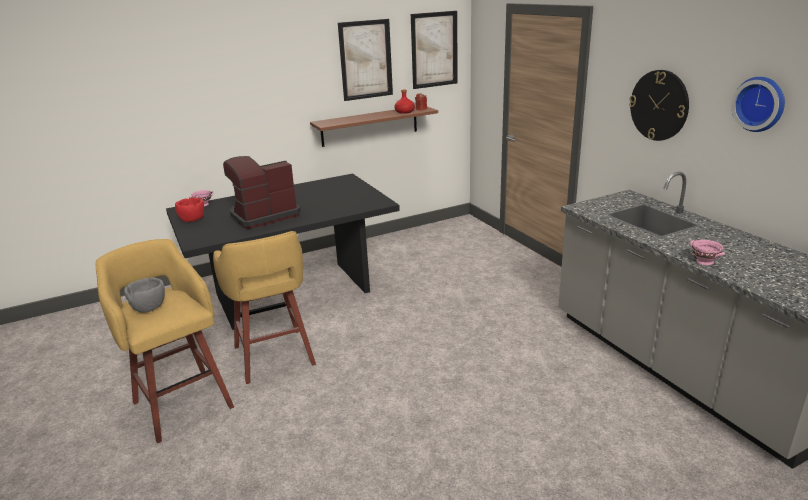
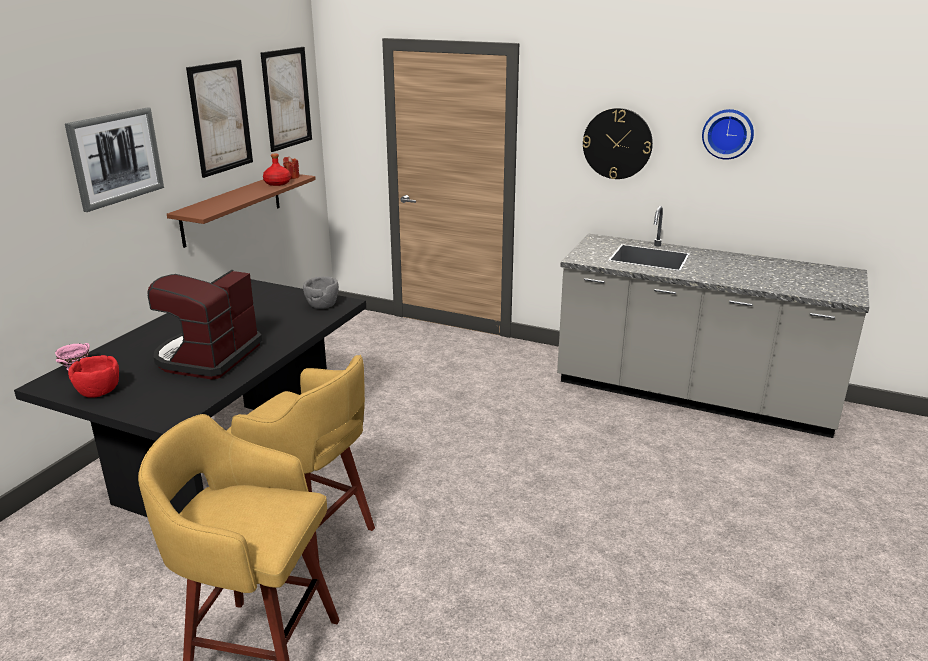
camera: 40 degrees left, 0 degrees up
(149, 307) = (236, 519): grey bowl -> grey bowl (322, 304)
(272, 80) = (116, 157): none -> picture
(704, 262) = (739, 282): pink bowl -> none

